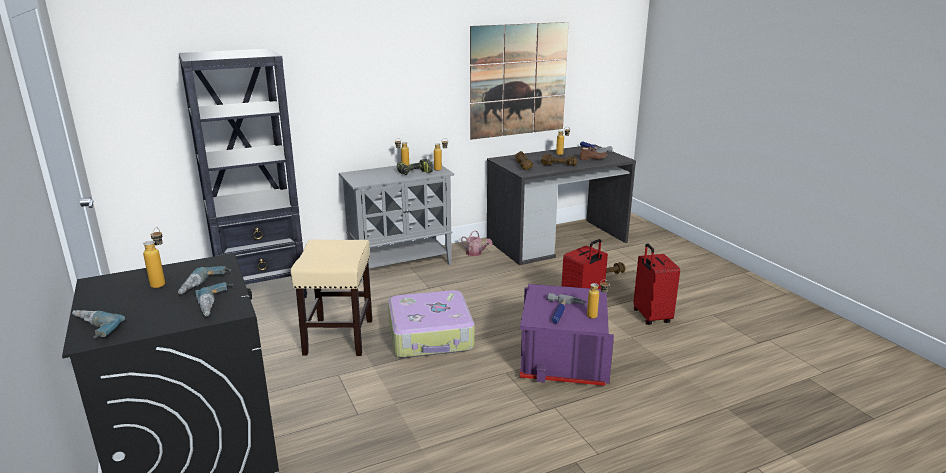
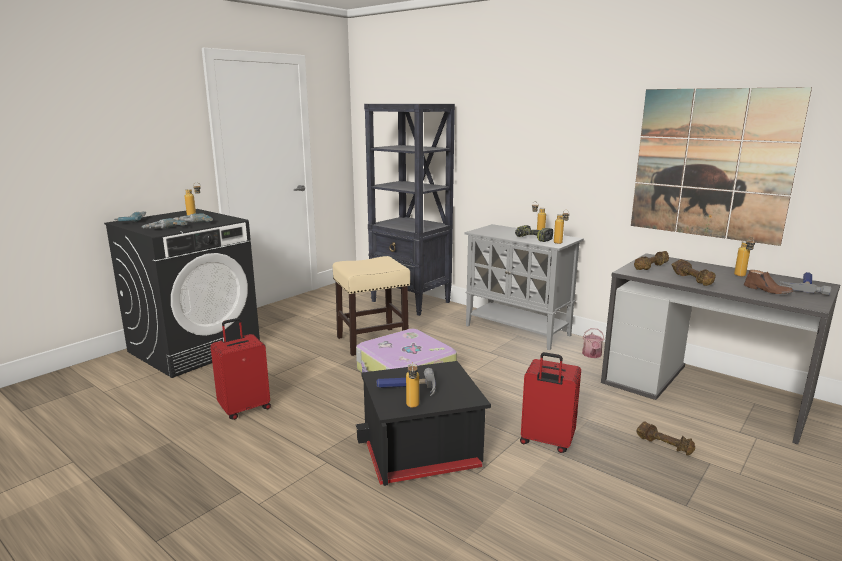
camera: 65 degrees right, 5 degrees down
(564, 358) = (422, 450): purple storage box -> black storage box
(650, 317) = (586, 500): red suitcase -> red suitcase (244, 408)

